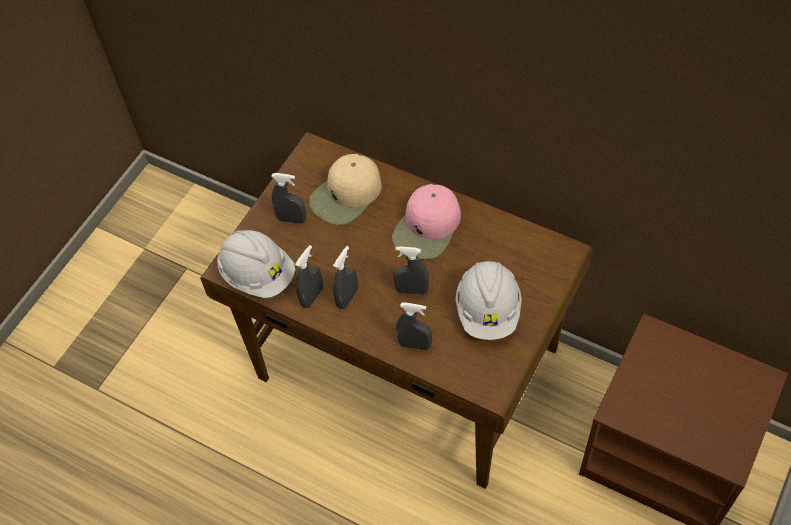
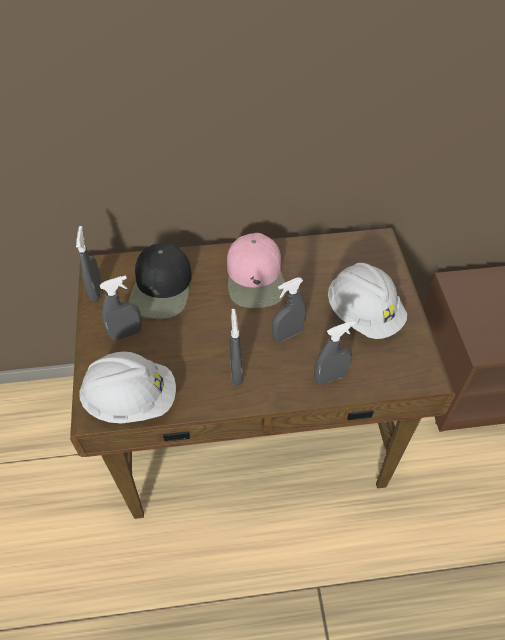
camera: 40 degrees left, 5 degrees down
(312, 297) = (202, 390): grey spray bottle -> grey spray bottle (96, 291)
(346, 195) = (162, 288): beige cap -> black cap

